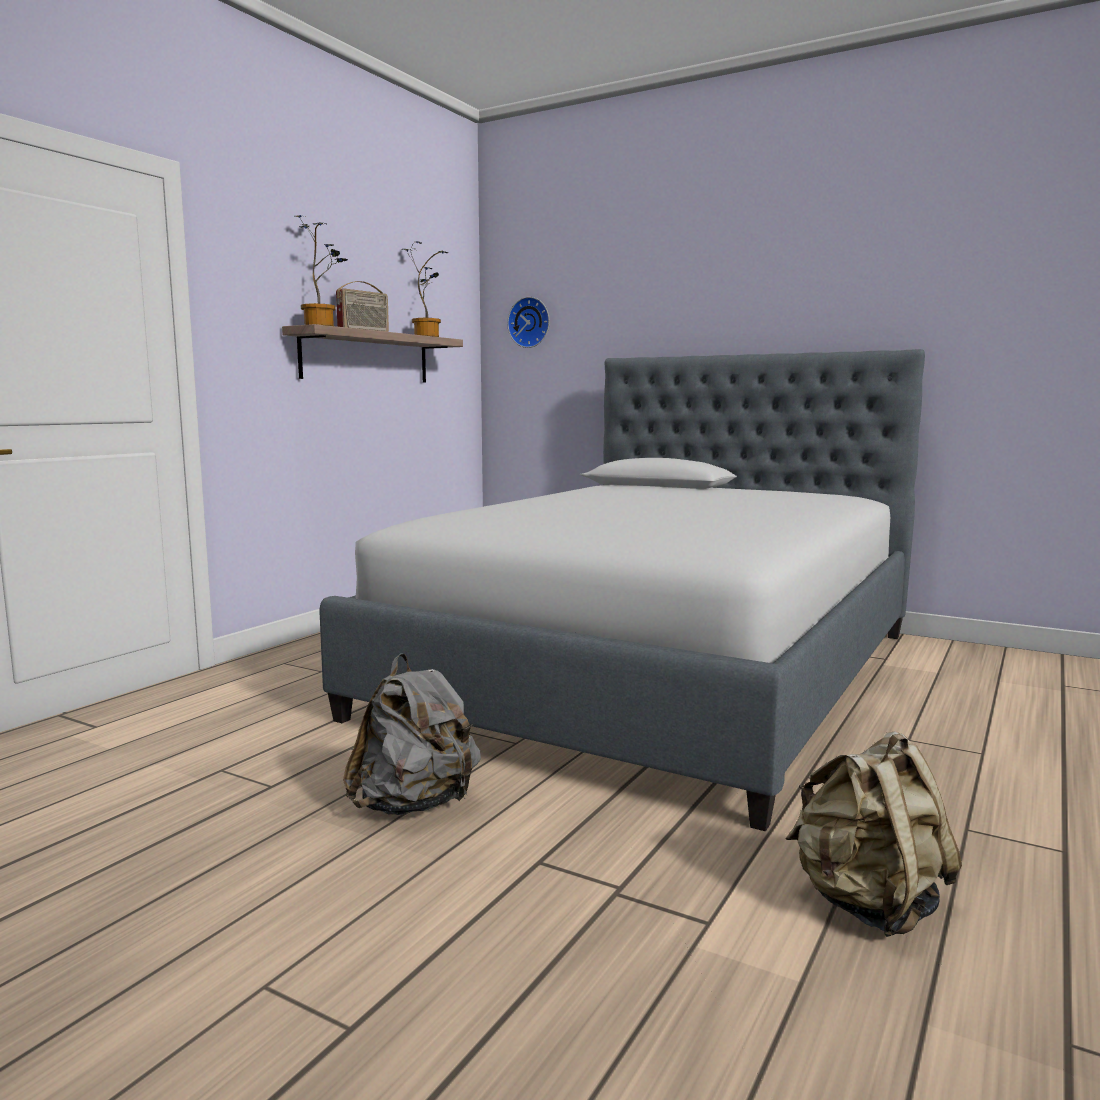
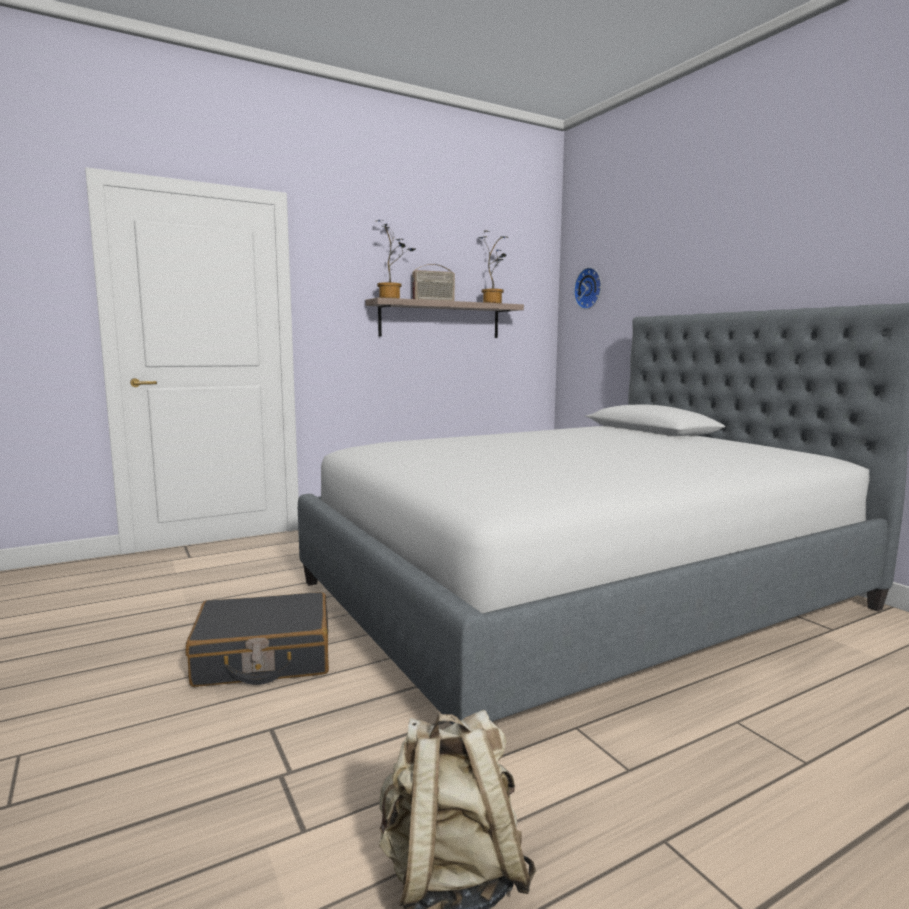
camera: 30 degrees right, 0 degrees up
(415, 805) = (263, 658): grey backpack -> black suitcase

